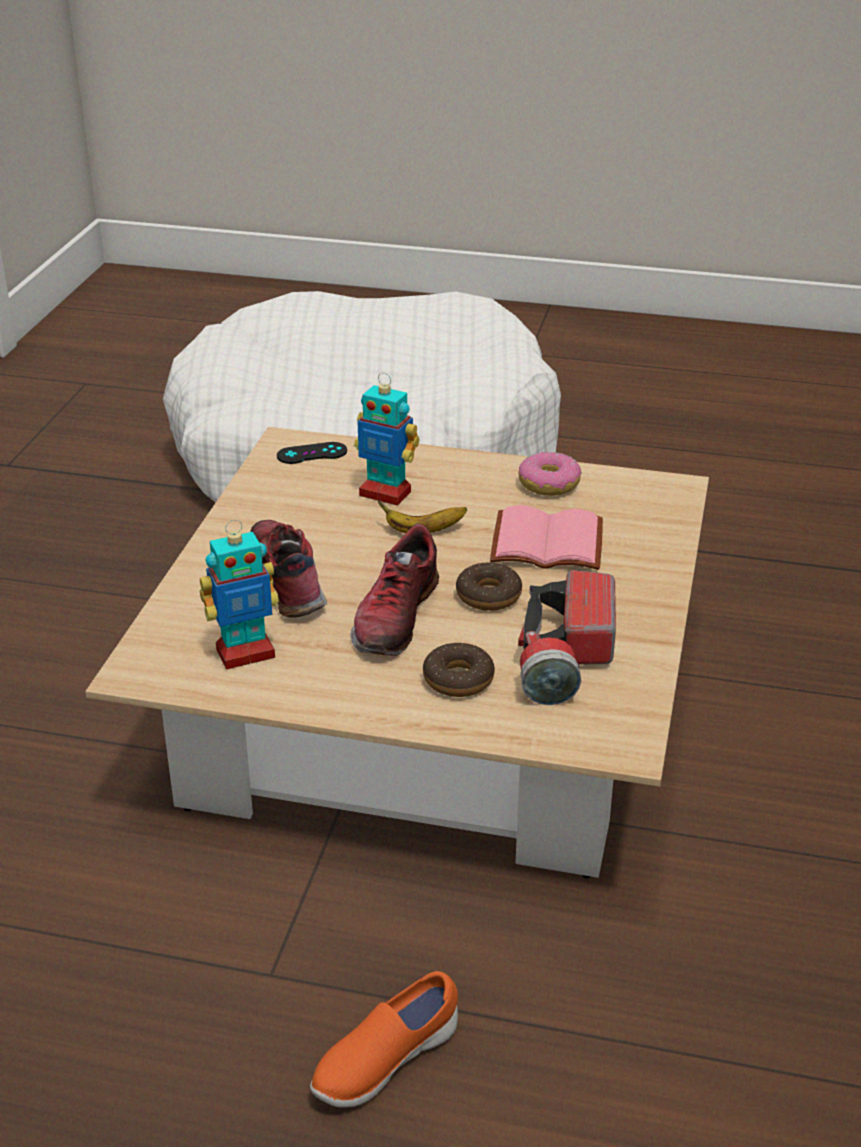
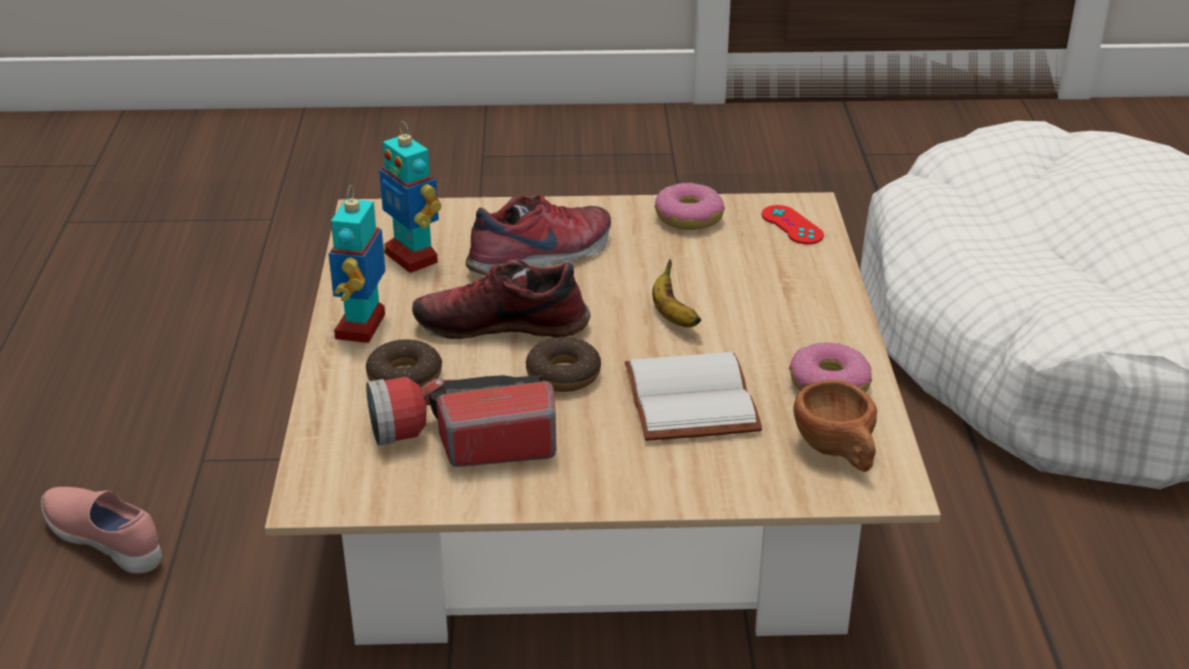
camera: 75 degrees right, 0 degrees up
(268, 497) = (688, 218): none -> donut
(312, 453) = (792, 225): black game controller -> red game controller
(384, 1061) = (107, 542): orange shoe -> pink shoe
(385, 493) = (737, 281): toy robot -> toy robot (362, 327)
(549, 541) = (695, 401): pink book -> white book
(632, 497) = (838, 452): none -> brown cup

